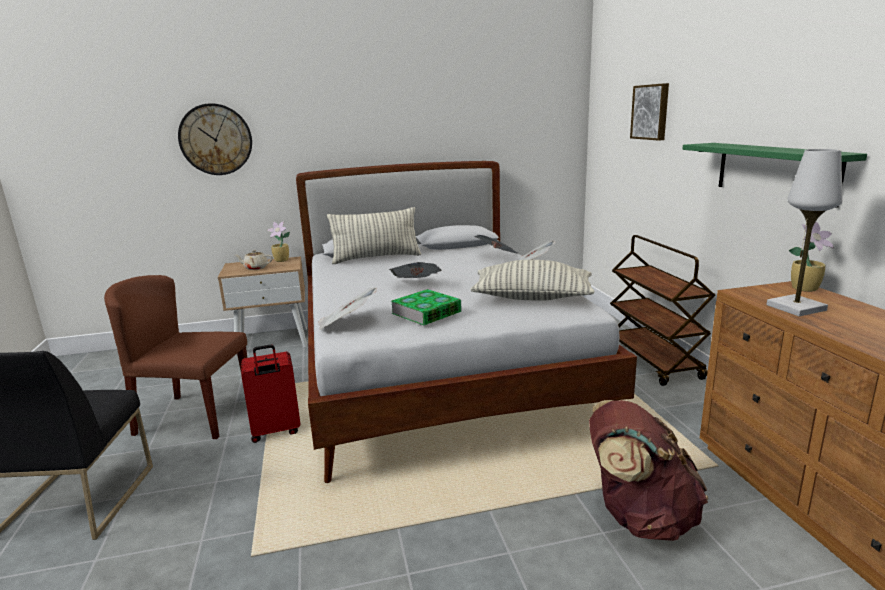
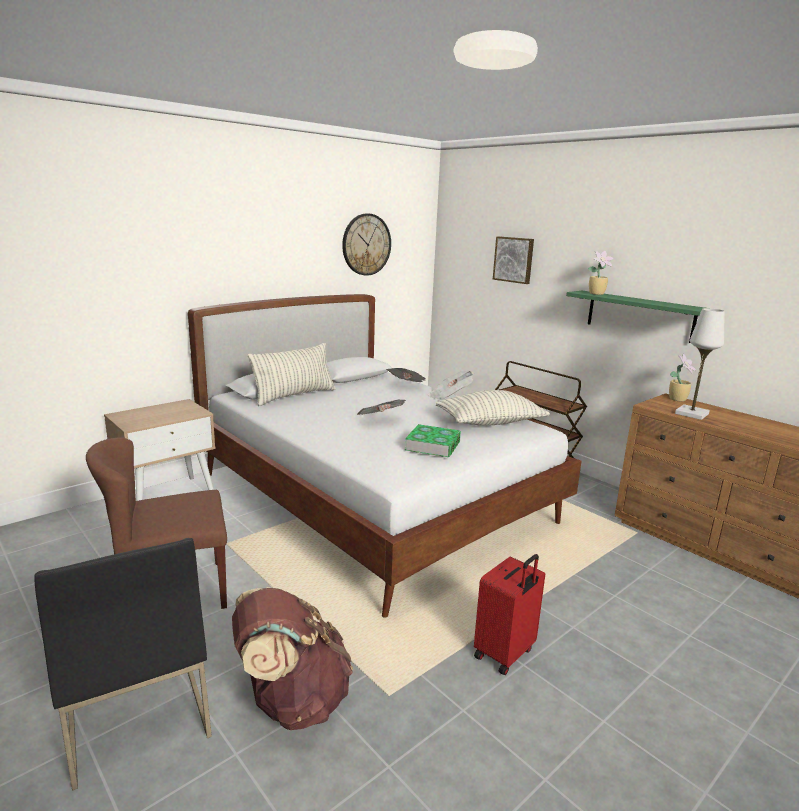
camera: 30 degrees left, 0 degrees up
(216, 139) = (97, 270): wall clock -> wall clock (366, 244)
(255, 268) = (156, 417): beige teapot -> none
(276, 431) = (282, 586): red suitcase -> red suitcase (505, 654)
(282, 260) = (174, 405): potted plant -> potted plant (597, 294)
(346, 324) = (376, 465): newspaper -> none
(638, 516) = (624, 578): brown backpack -> brown backpack (292, 701)

